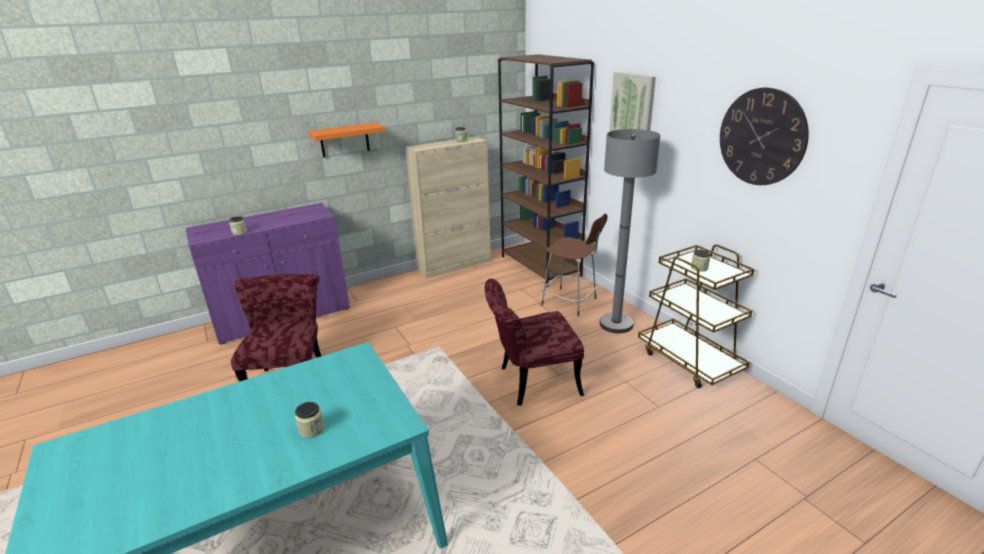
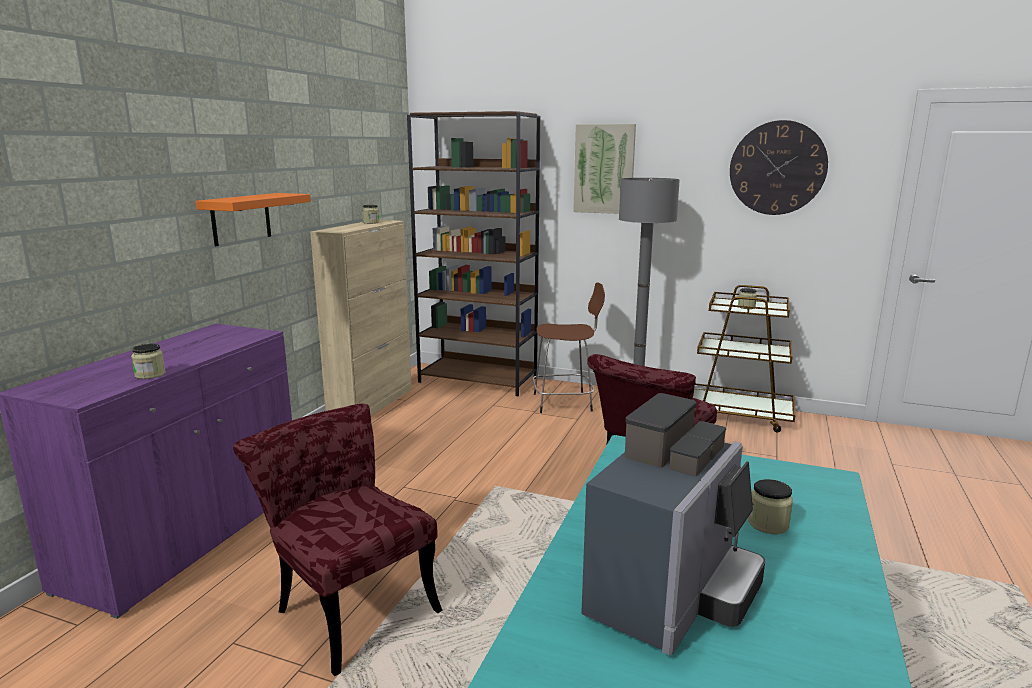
camera: 40 degrees left, 10 degrees down
(206, 435) = (672, 594): none -> coffee machine

